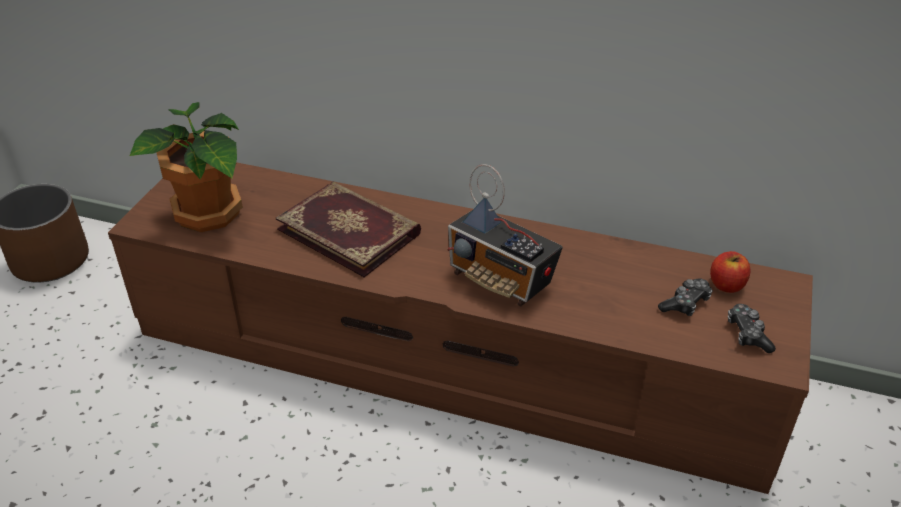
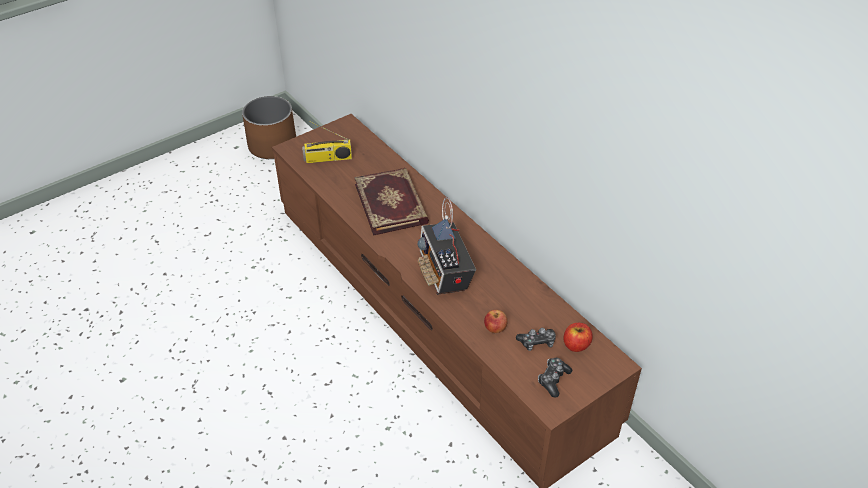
camera: 35 degrees right, 5 degrees up
(208, 215) = (327, 159): potted plant -> radio
(625, 312) = (495, 329): none -> apple

